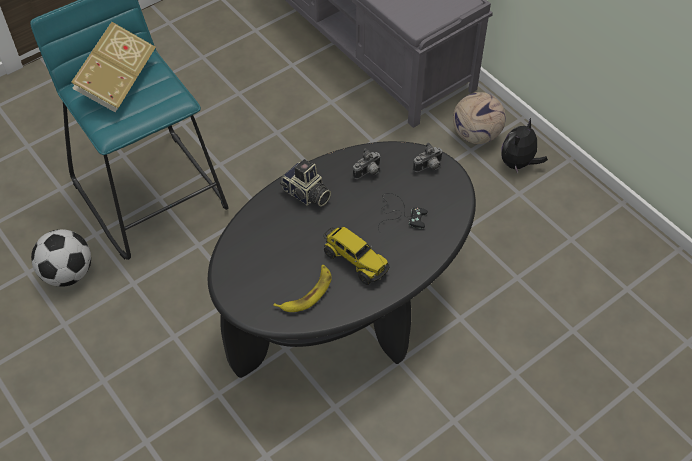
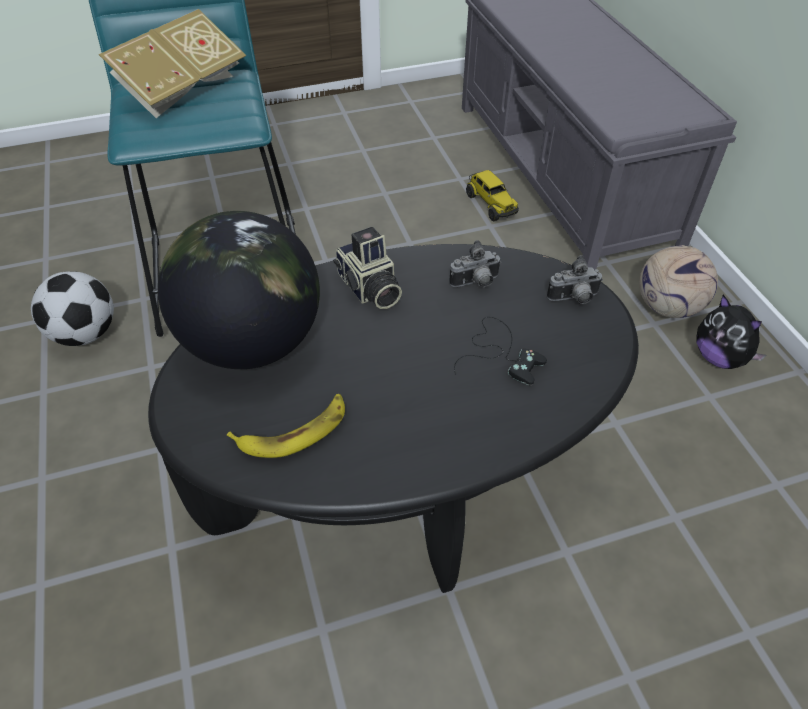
camera: 20 degrees right, 5 degrees down
(255, 249) = (253, 343): none -> globe
(355, 260) = (396, 404): toy truck -> toy truck (490, 204)
(518, 164) = (719, 357): plush toy -> plush toy turned 90 degrees counterclockwise

